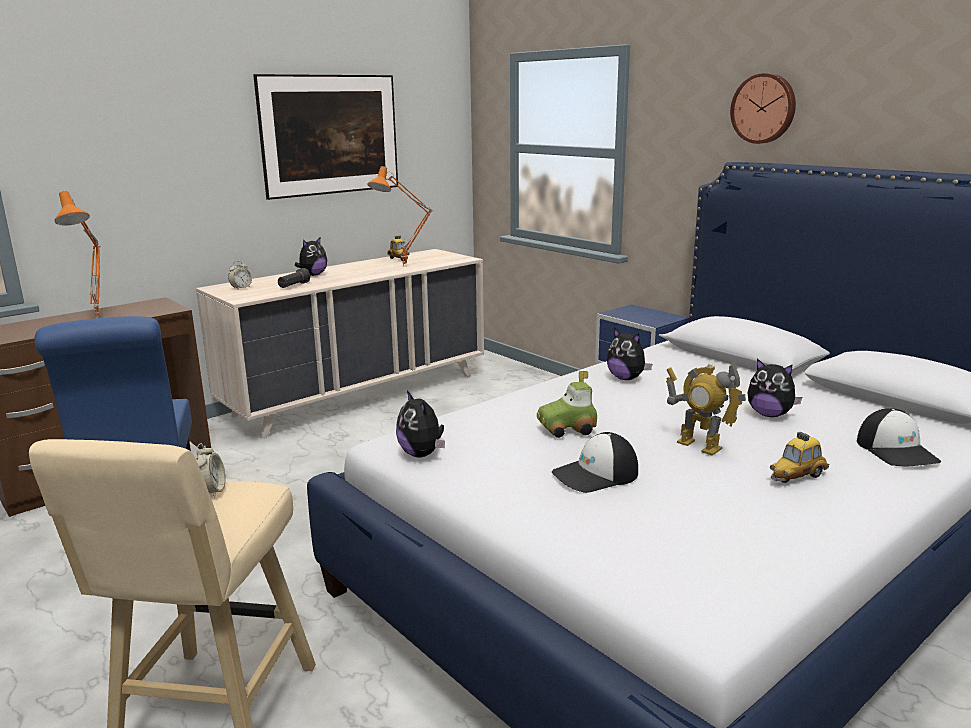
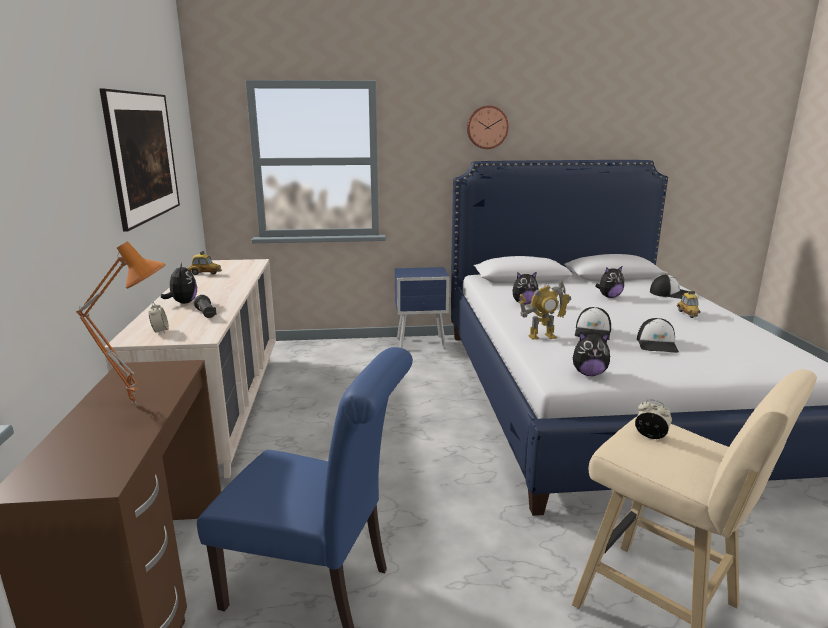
camera: 55 degrees left, 0 degrees up
(405, 266) = (235, 277): orange table lamp -> none
(567, 429) = (593, 332): toy car -> cap
(699, 446) = (638, 317): toy robot -> toy robot (542, 336)

